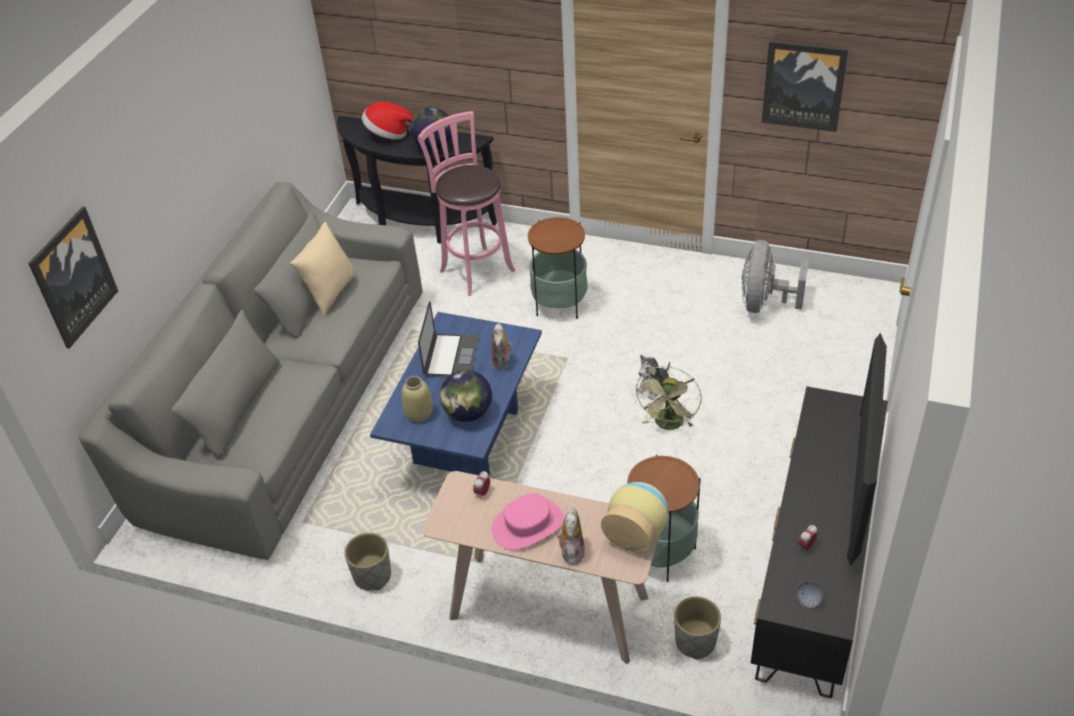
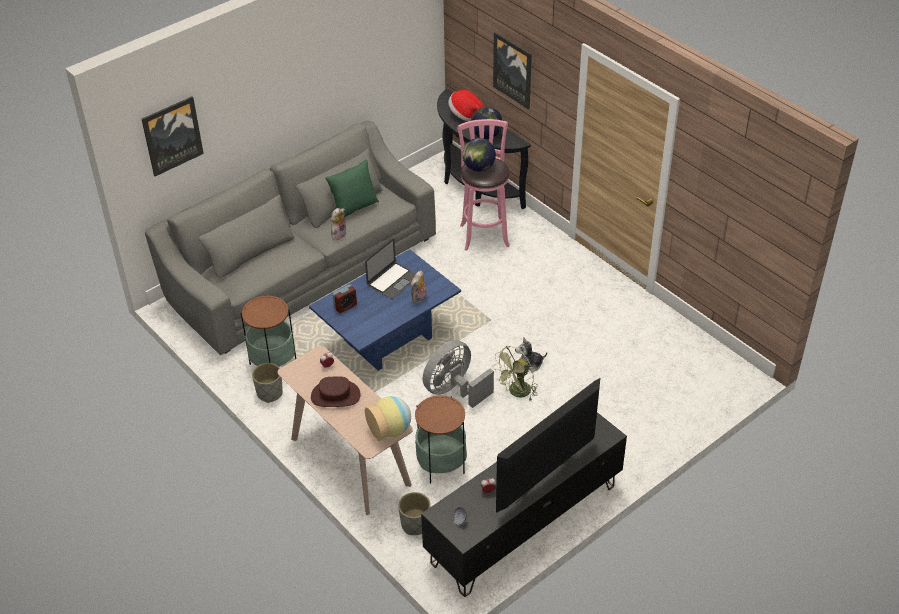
camera: 30 degrees right, 0 degrees up
(330, 293) = (354, 208): beige pillow -> green pillow
(419, 413) = (345, 306): beige vase -> alarm clock
(468, 413) = (372, 320): globe -> globe (478, 168)
(528, 525) = (335, 396): pink hat -> brown hat
(559, 303) = (518, 282): side table -> side table (273, 362)
(571, 552) = (345, 422): plush toy -> plush toy (338, 234)
(764, 303) = (656, 345): grey fan -> grey fan (454, 390)
(803, 85) = (716, 194): picture -> picture (513, 70)

